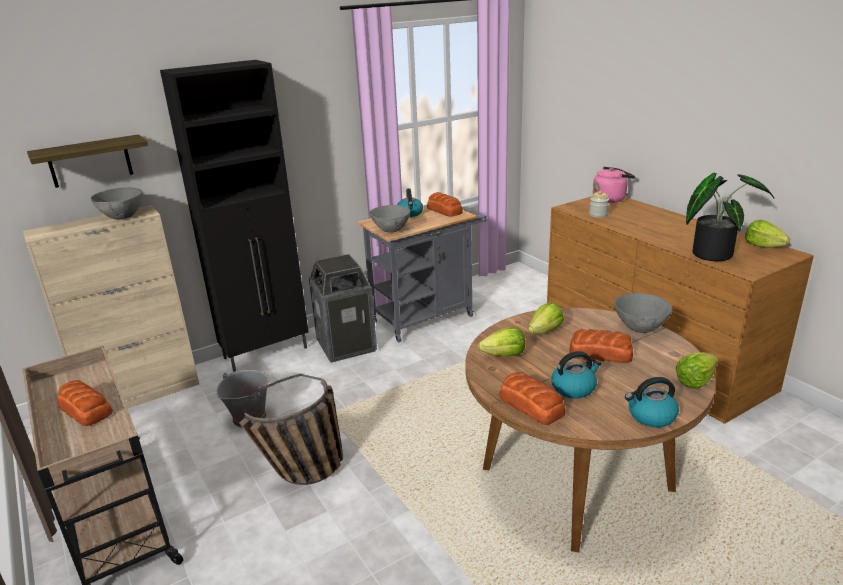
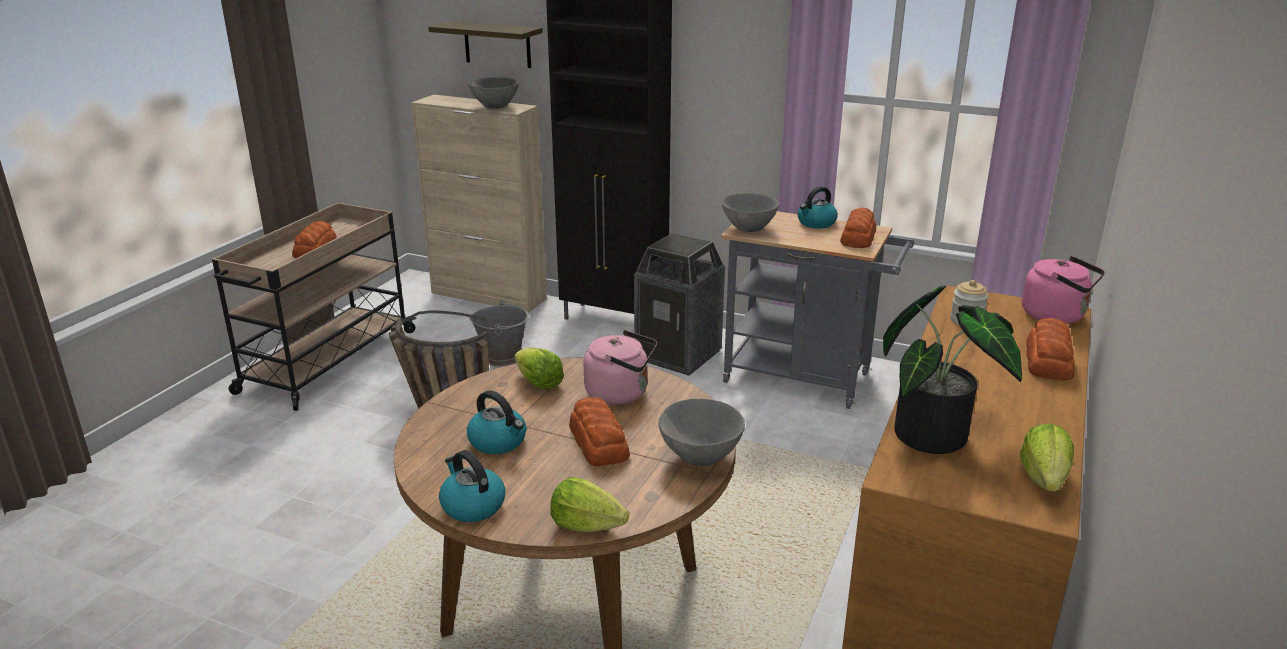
camera: 55 degrees right, 0 degrees up
(531, 405) = (441, 424): bread -> bread (1049, 360)
(545, 331) = (621, 393): lettuce -> pink kettle

